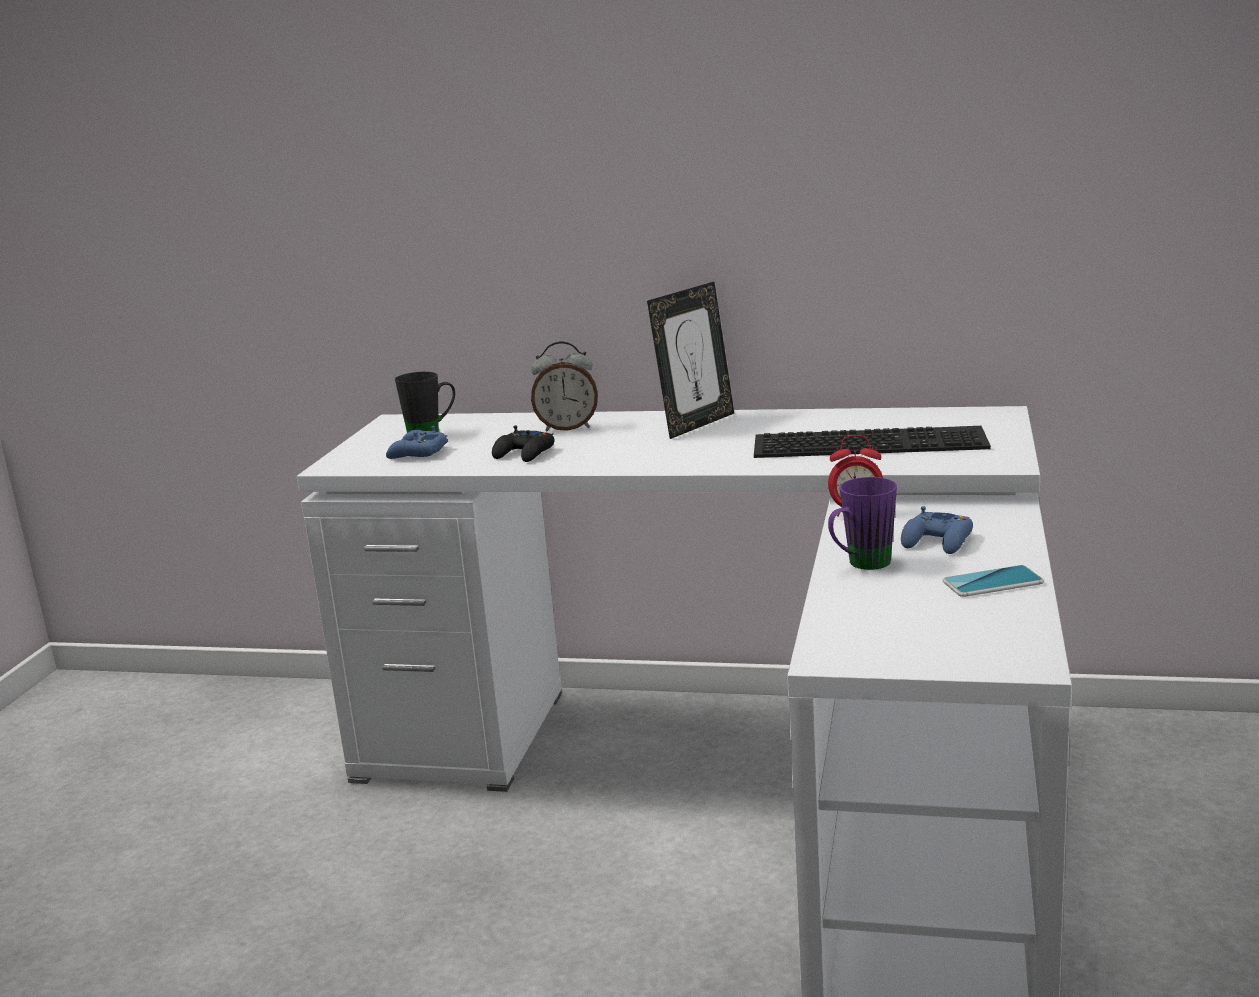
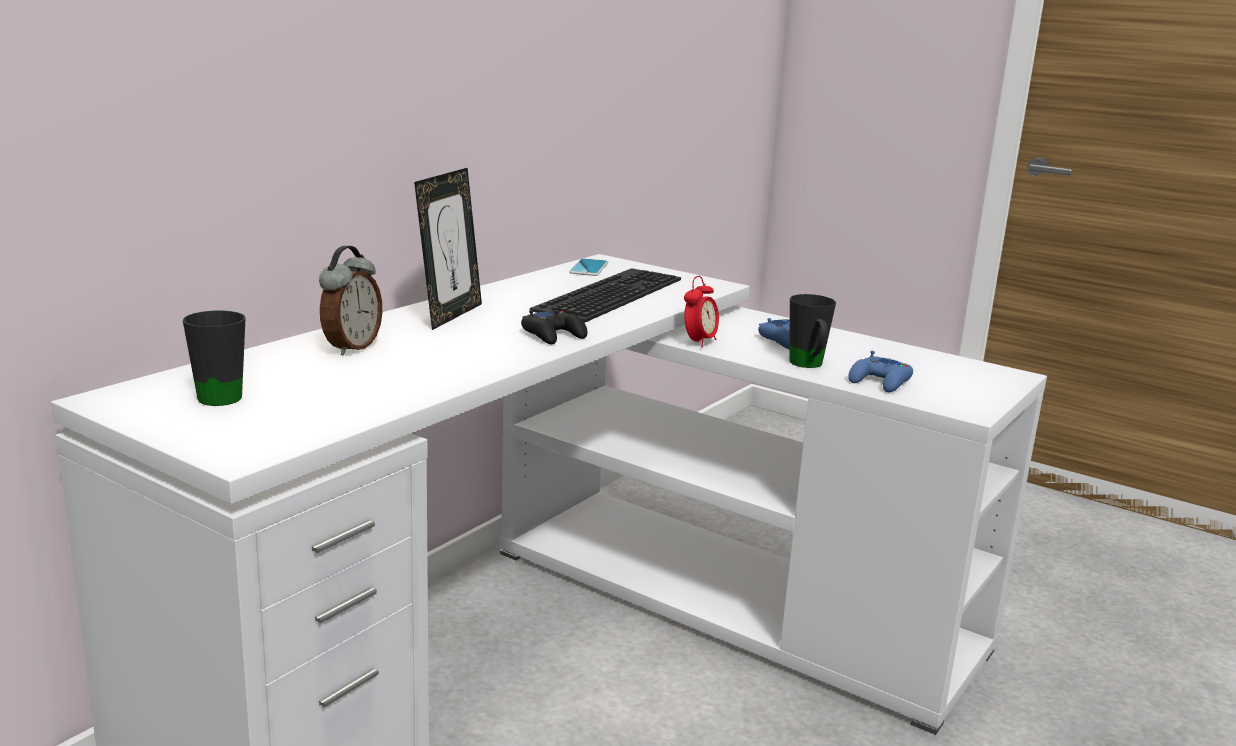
camera: 70 degrees left, 0 degrees up
(417, 453) = (288, 412): blue game controller -> blue game controller (880, 382)
(524, 453) = (403, 375): black game controller -> black game controller (554, 335)
(696, 424) = (450, 315): picture frame -> picture frame turned 45 degrees clockwise
(861, 565) = (808, 366): purple mug -> black mug
(992, 582) = (878, 349): phone -> phone (589, 268)

